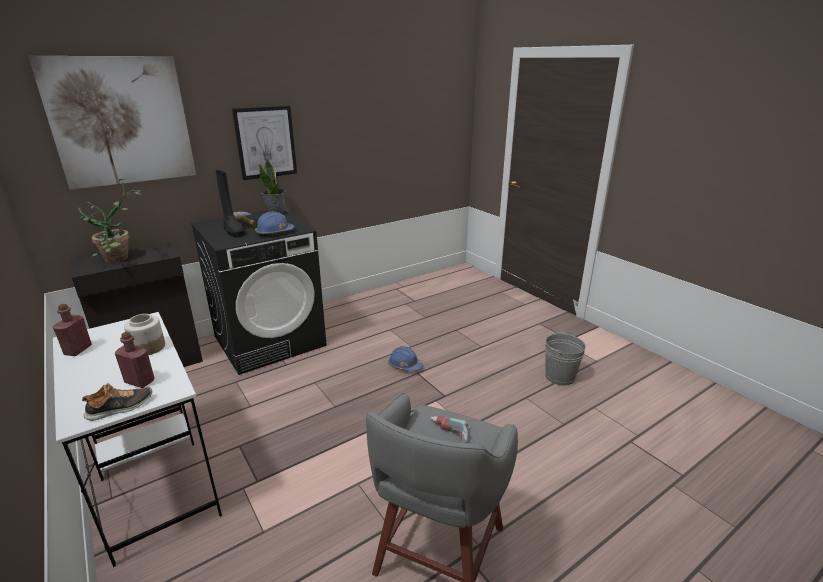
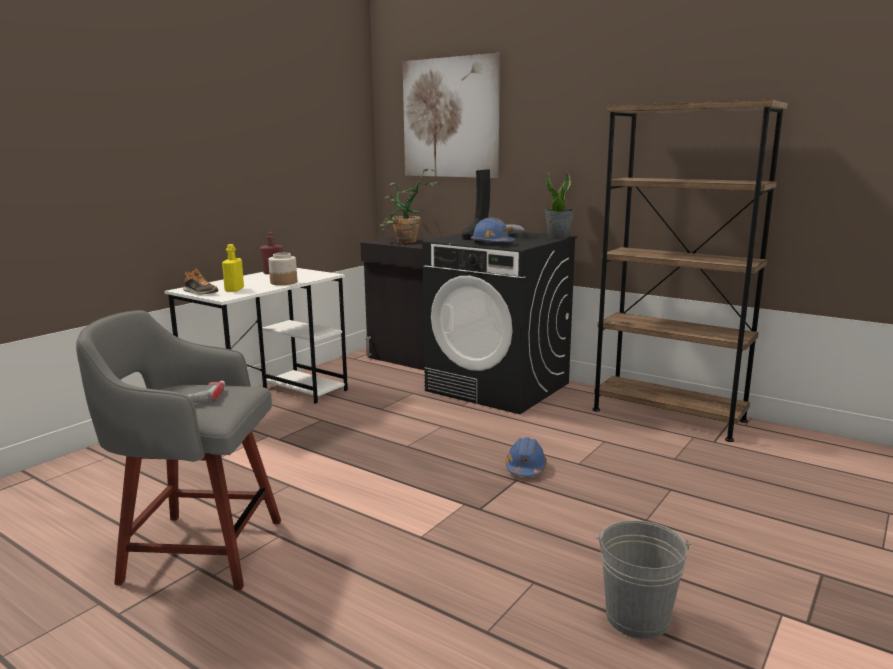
camera: 70 degrees right, 10 degrees down
(140, 382) = (234, 289): red bottle -> yellow bottle
(265, 142) = (575, 150): picture -> none
(373, 300) = (668, 415): none -> brown bookcase

